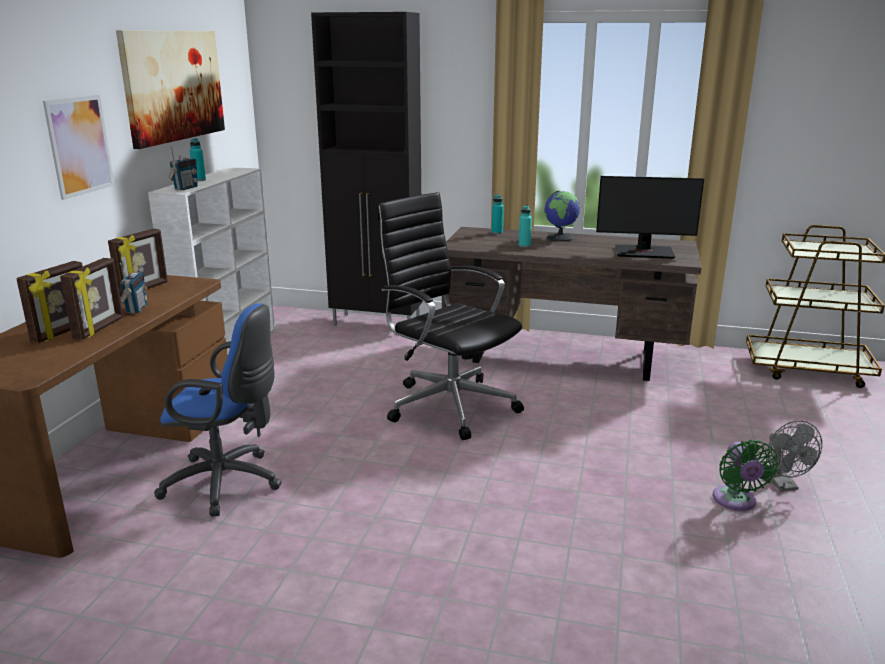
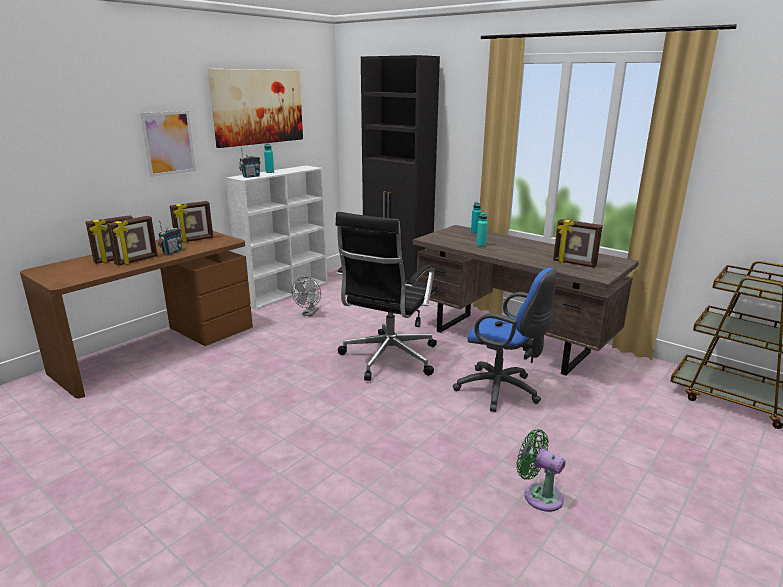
camera: 25 degrees right, 0 degrees up
(228, 483) = (200, 378): blue office chair -> blue office chair (502, 391)
(449, 404) = (388, 359): black office chair -> black office chair turned 135 degrees counterclockwise
(560, 237) = (520, 242): globe -> none
(644, 252) = (574, 263): monitor -> picture frame
(736, 501) = (539, 495): green fan -> green fan turned 105 degrees clockwise
(783, 485) = (599, 495): grey fan -> grey fan (309, 314)

